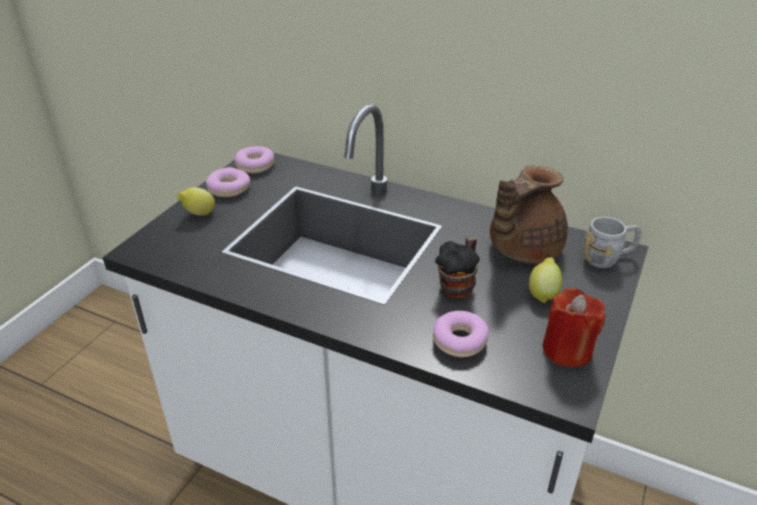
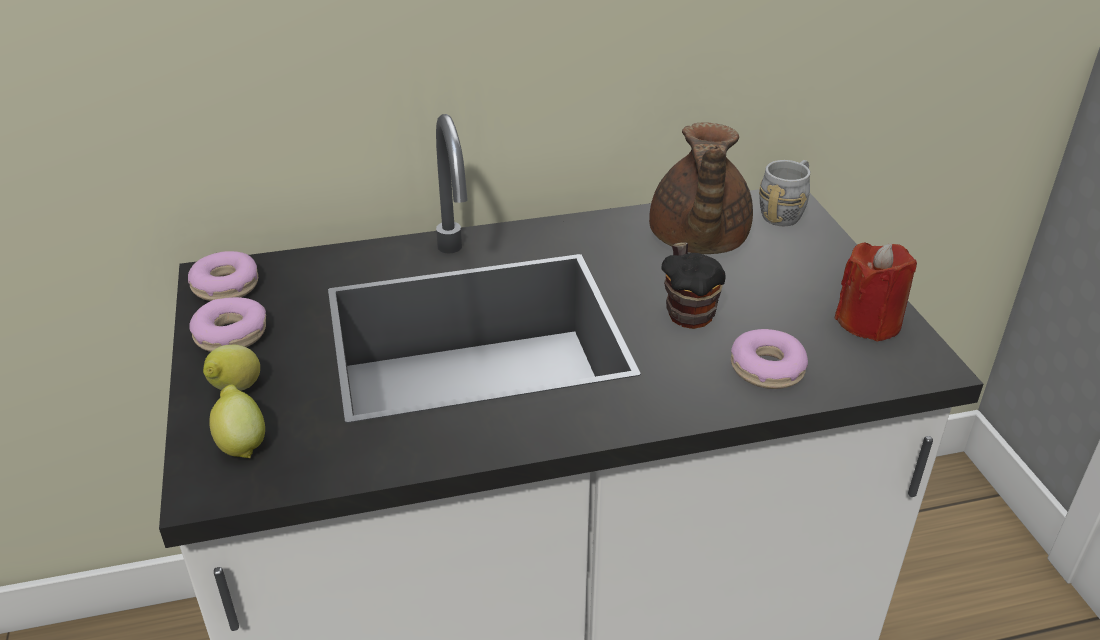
camera: 40 degrees left, 0 degrees up
(543, 294) = (777, 278): lemon -> lemon (242, 443)

